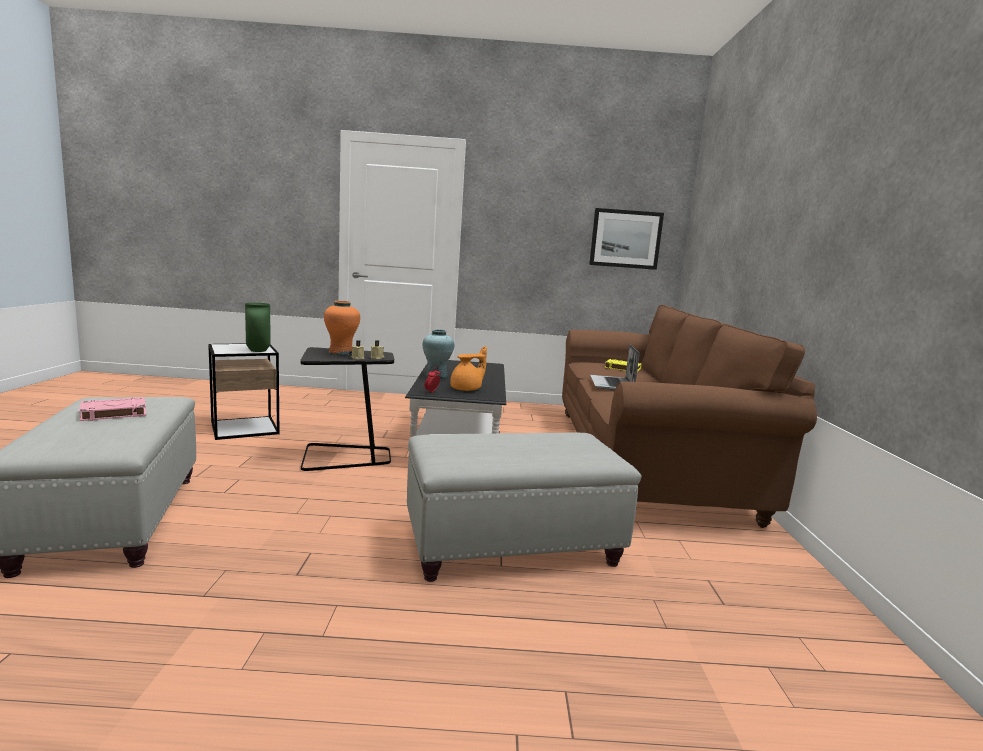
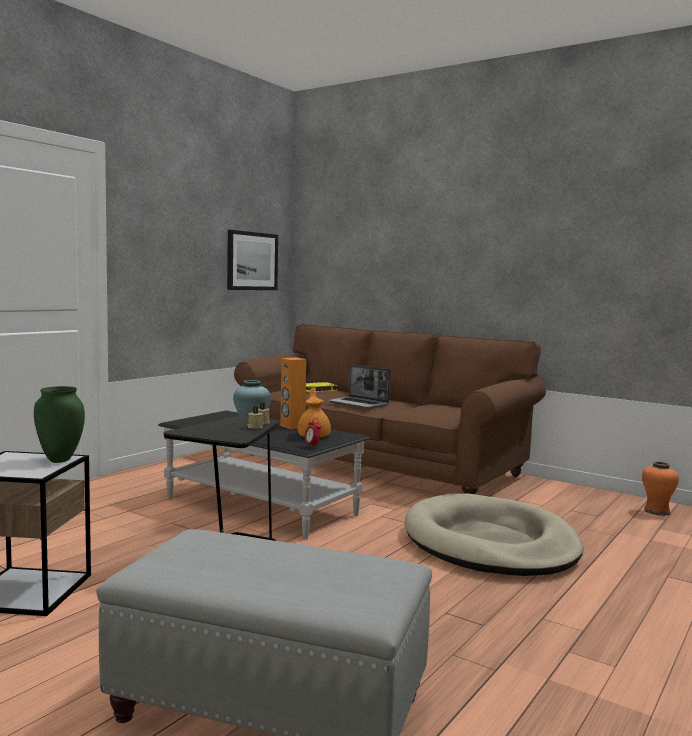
camera: 55 degrees left, 5 degrees down
(113, 413) = (239, 563): pink book -> none
(341, 353) = (219, 428): orange vase -> orange vase (656, 511)
(486, 381) = (292, 426): none -> orange speaker
(510, 546) = (490, 543): grey ottoman -> beige dog bed

